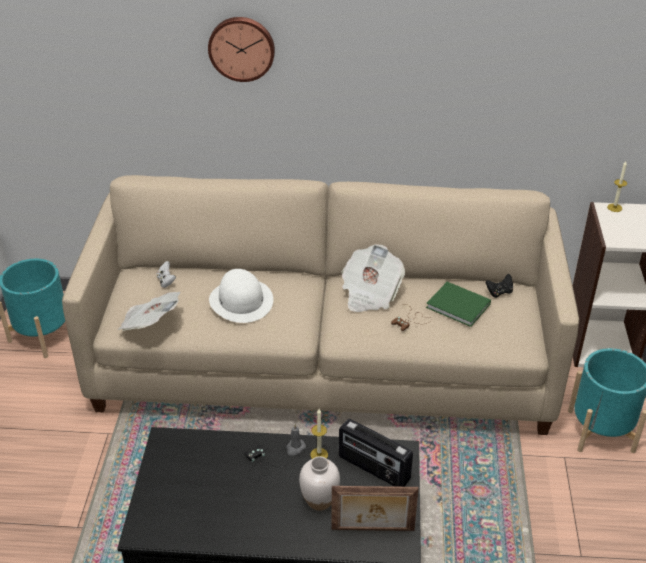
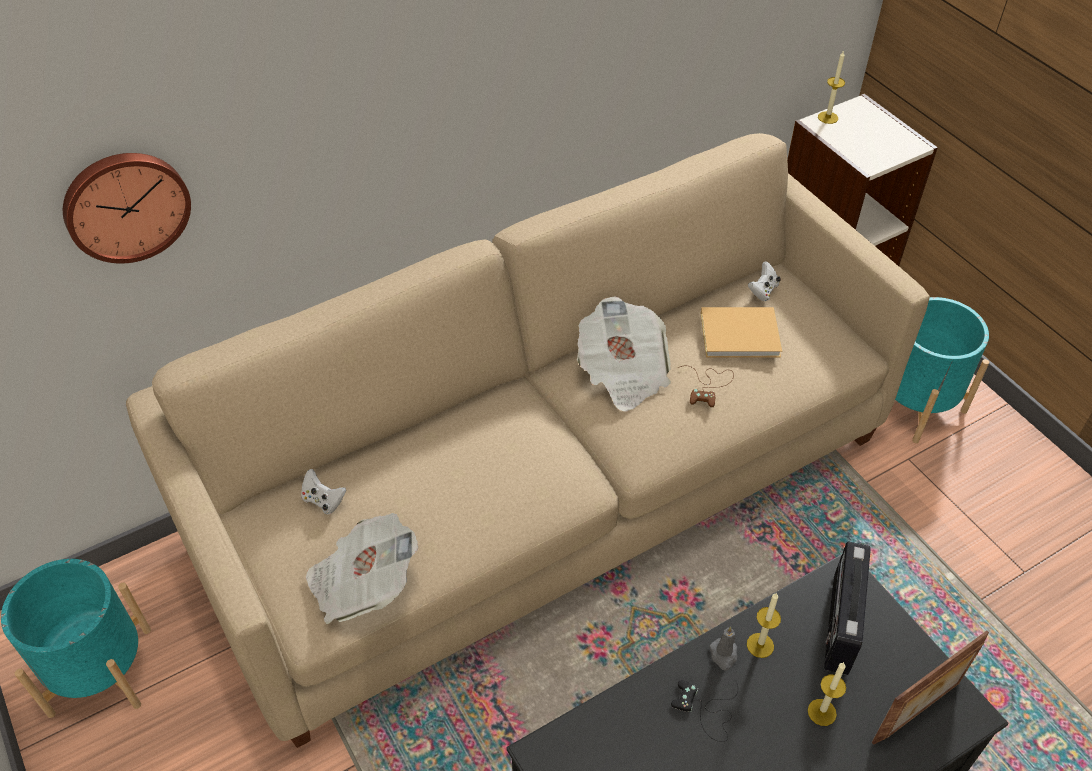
camera: 35 degrees left, 10 degrees up
(241, 301) = (467, 474): white hat -> none
(242, 48) = (309, 74): wall clock -> wall clock (126, 205)
(319, 500) = (822, 712): white vase -> candle
(373, 469) = (839, 623): radio -> radio turned 105 degrees clockwise
(460, 306) = (742, 335): green book -> beige book
(499, 292) = (763, 291): black game controller -> white game controller

